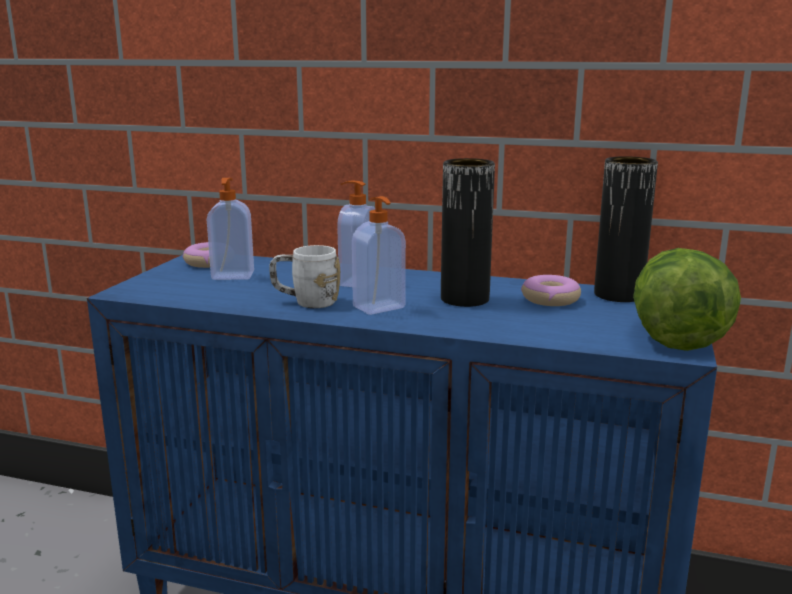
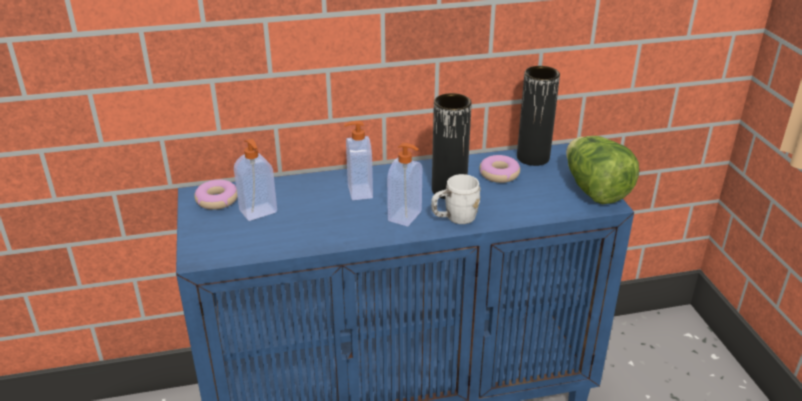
camera: 30 degrees left, 15 degrees up
(306, 302) = (350, 226): white mug -> white mug (454, 218)

